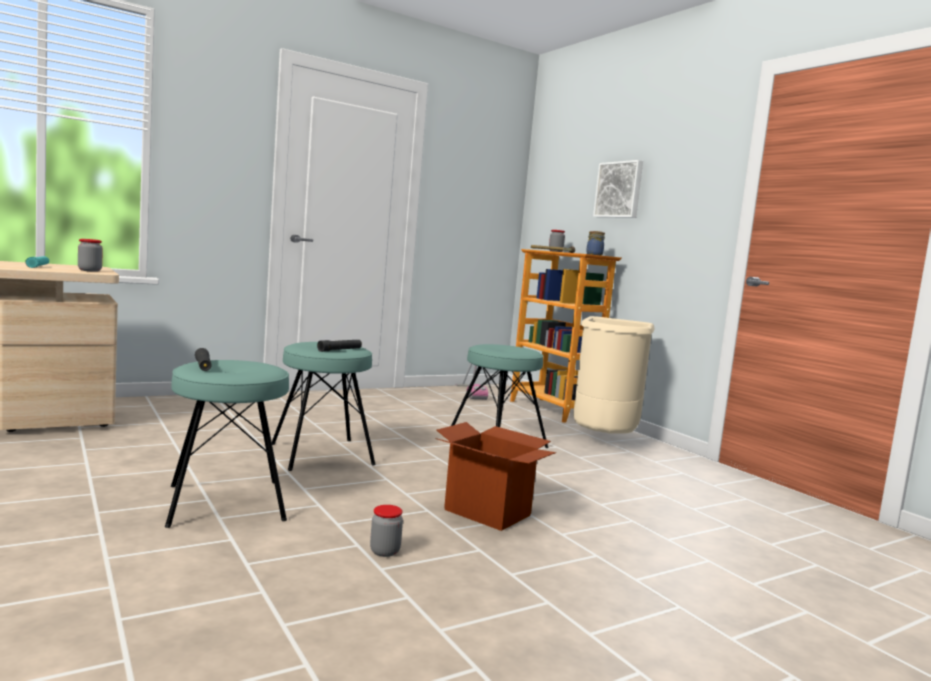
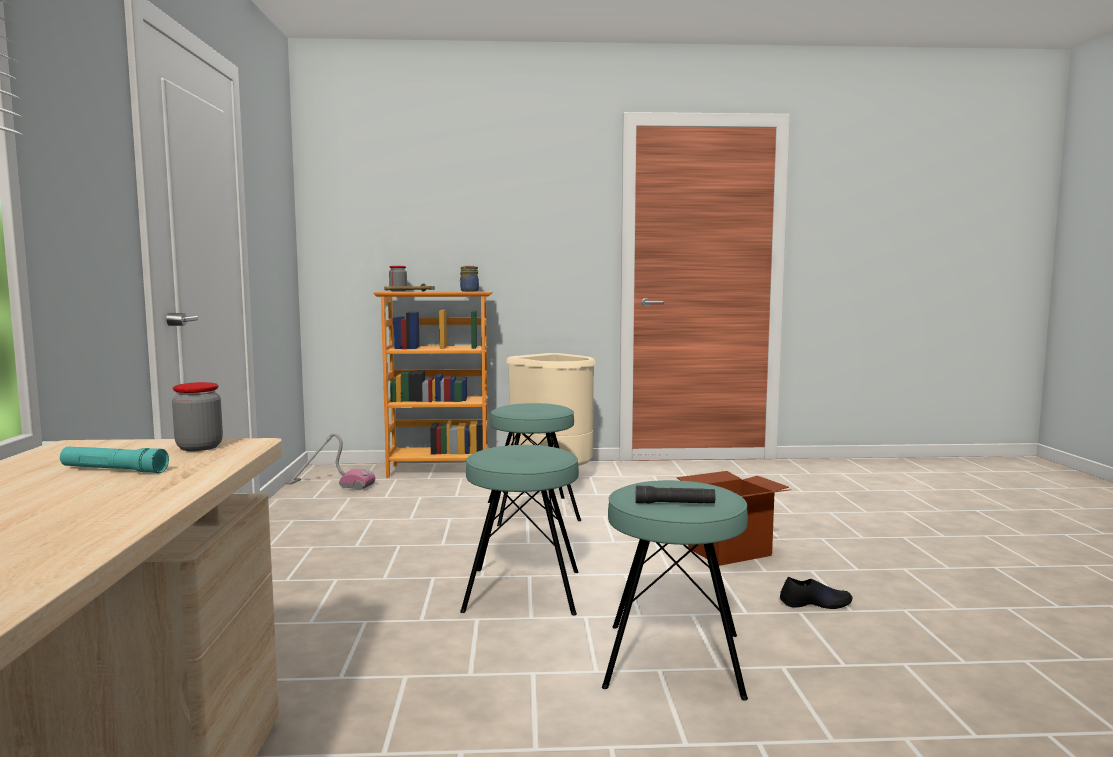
camera: 60 degrees left, 0 degrees up
(340, 350) = (548, 452): black flashlight -> none
(384, 551) = (815, 603): jar -> black shoe
(619, 190) = (469, 219): picture -> none

